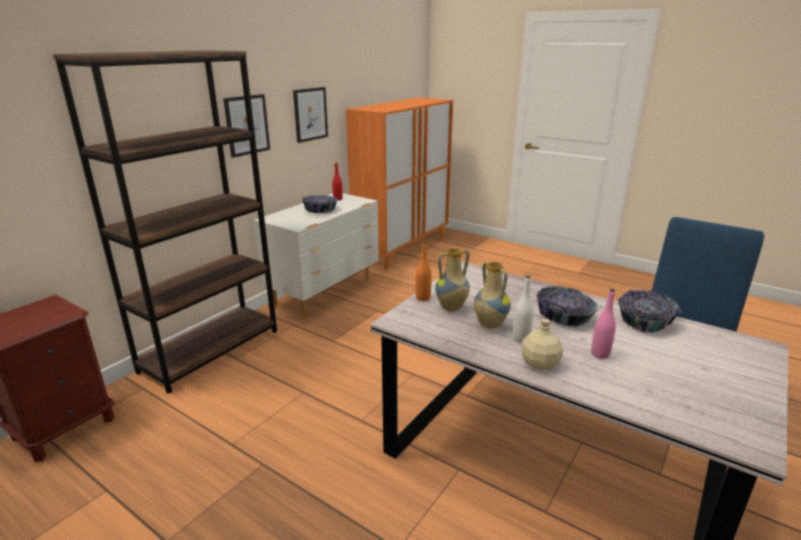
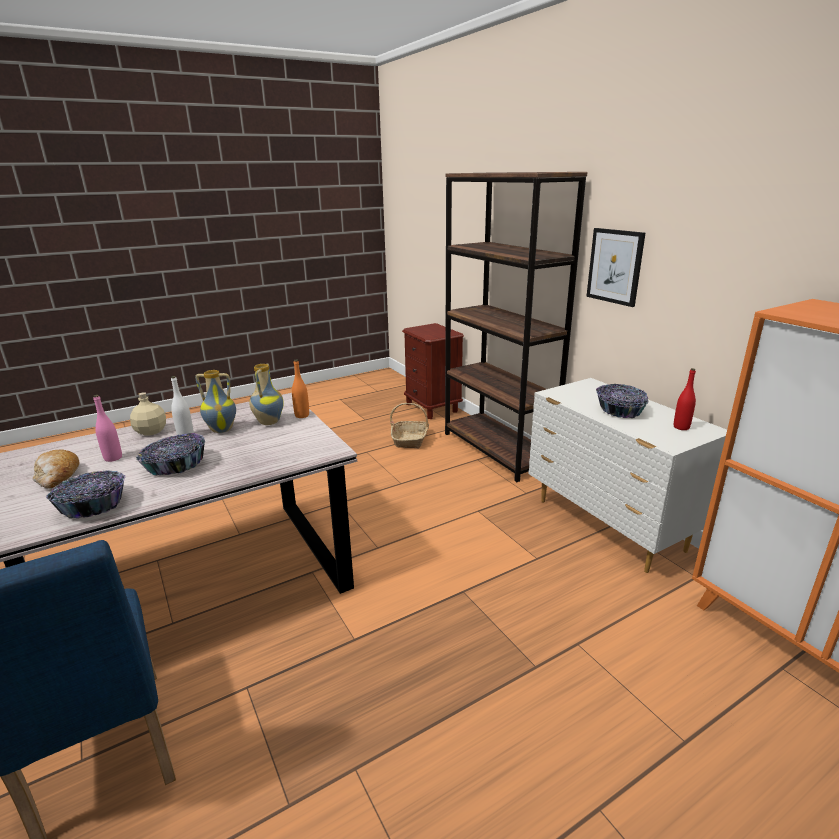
camera: 115 degrees right, 0 degrees up
(188, 417) = (410, 439): none -> basket
(310, 114) = (721, 283): picture -> none
(658, 364) = (57, 476): none -> bread

